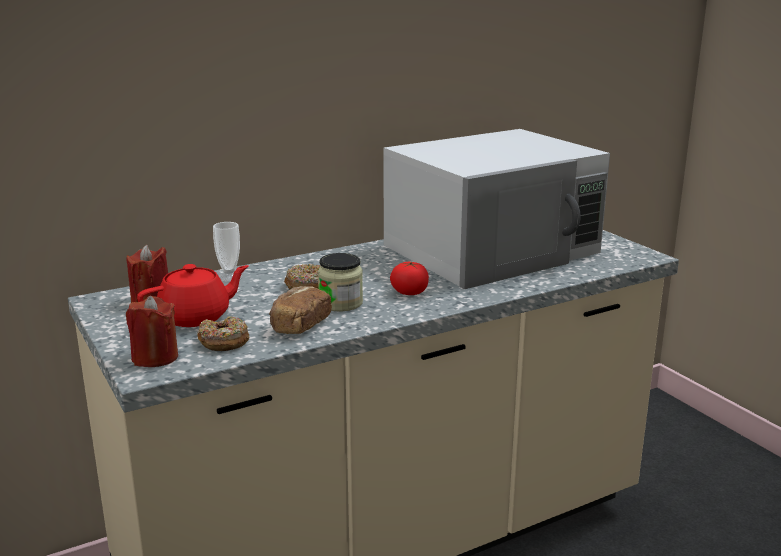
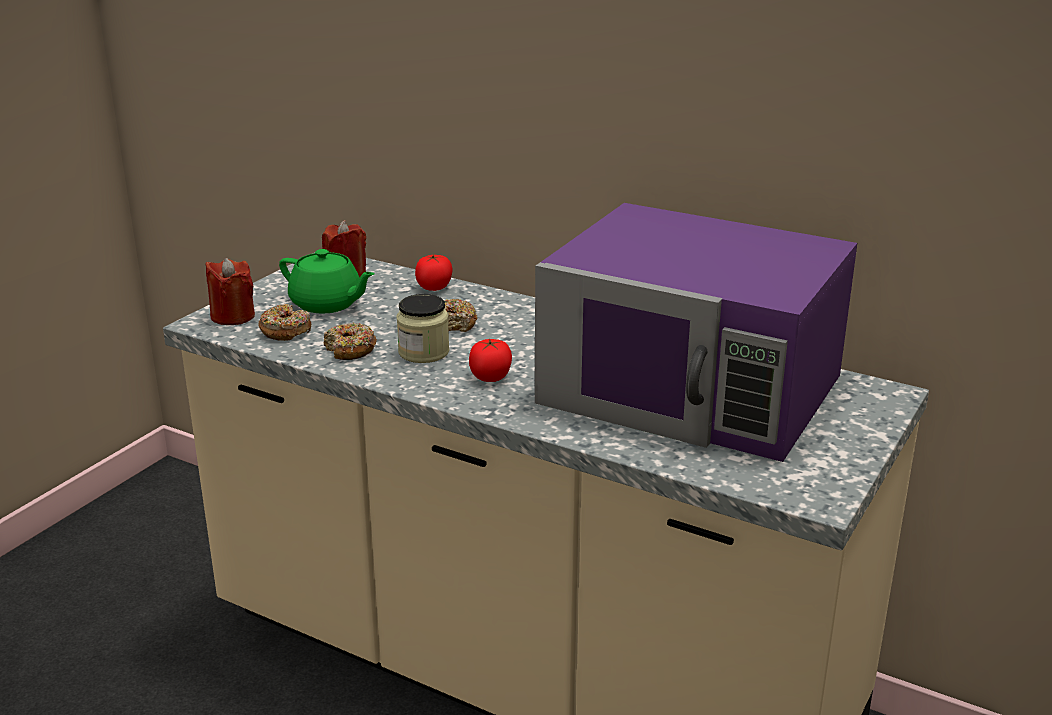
camera: 60 degrees right, 5 degrees up
(196, 317) = (327, 304): red teapot -> green teapot
(229, 277) = (434, 287): cup -> tomato
(299, 325) = (350, 350): bread -> donut
(493, 249) = (693, 389): white microwave -> purple microwave

